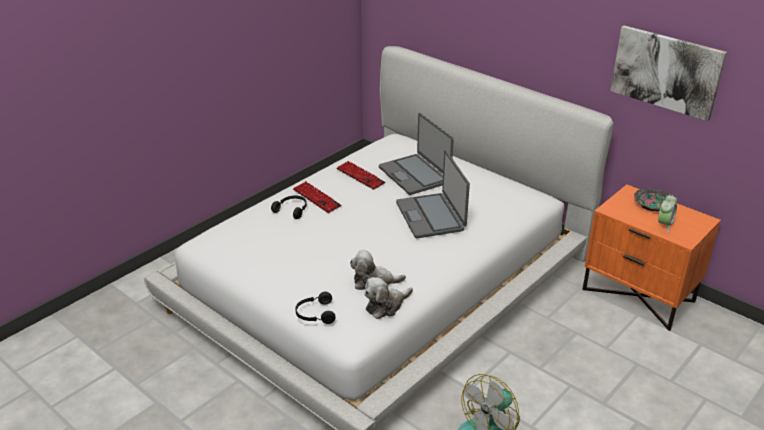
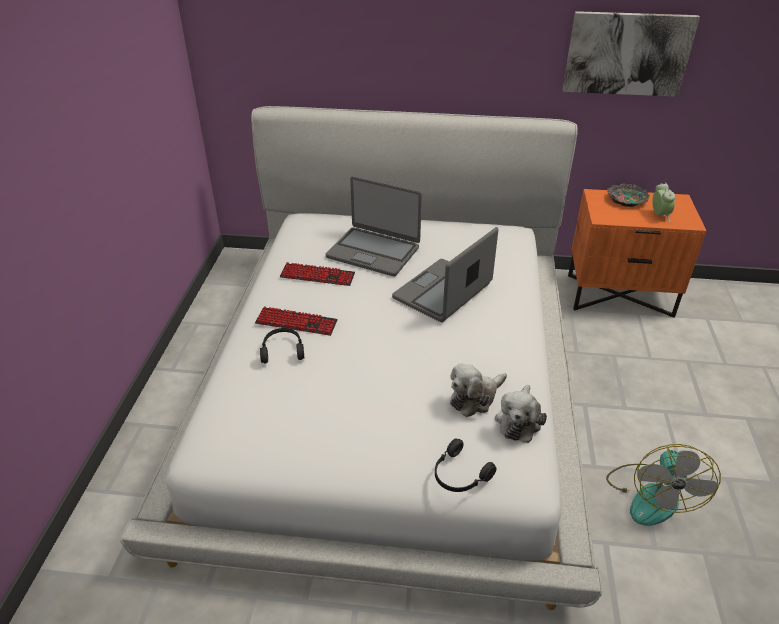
camera: 35 degrees left, 5 degrees up
(431, 216) = (443, 292): laptop -> laptop turned 90 degrees clockwise

